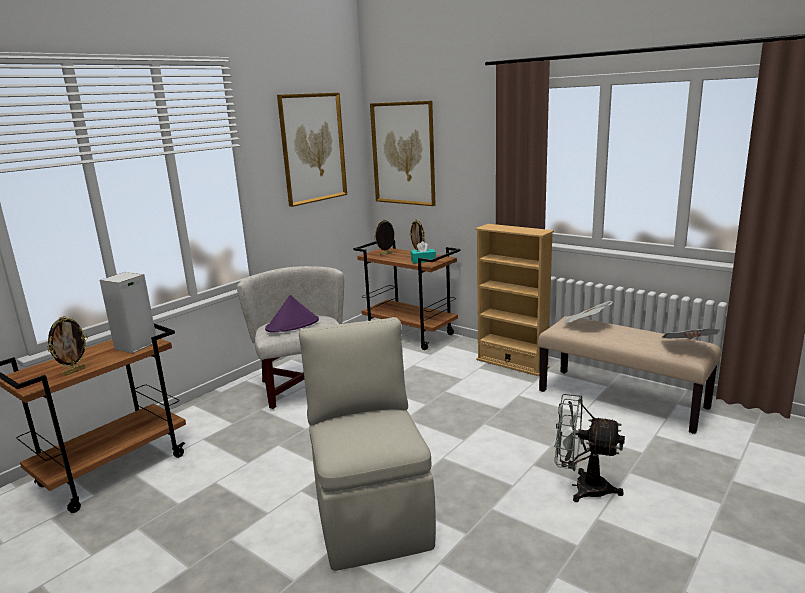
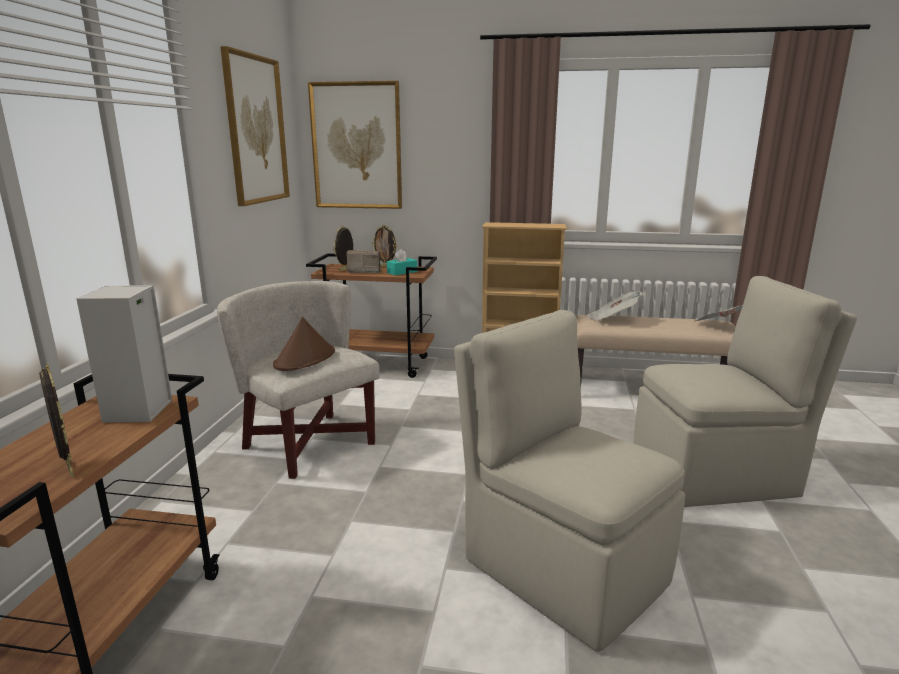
camera: 30 degrees left, 0 degrees up
(74, 371) = (67, 469): picture frame -> picture frame turned 45 degrees counterclockwise
(292, 325) = (305, 359): purple hat -> brown hat
(396, 257) = (364, 271): none -> radio
(582, 487) = (717, 475): grey fan -> beige chair

